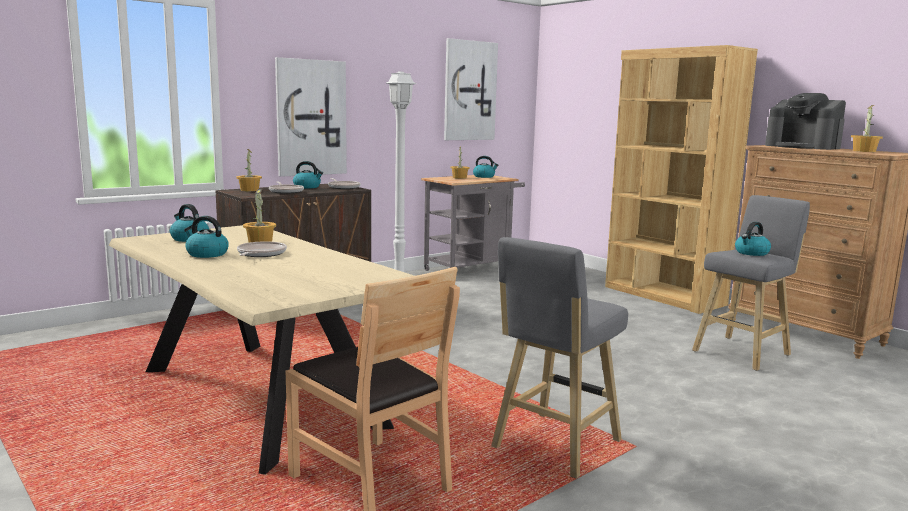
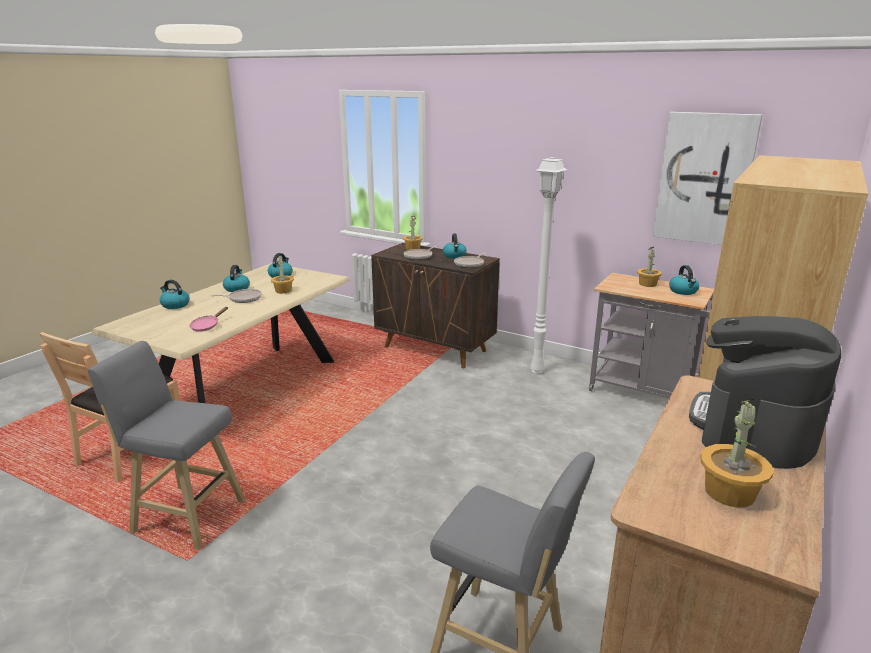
camera: 70 degrees right, 10 degrees up
(311, 118) = (496, 193): picture -> none
(347, 269) = (207, 326): none -> pink frying pan
(751, 253) = (488, 520): kettle -> kettle (175, 305)

